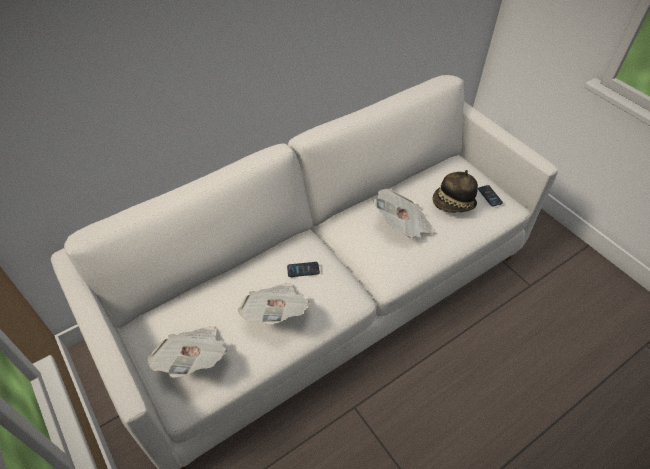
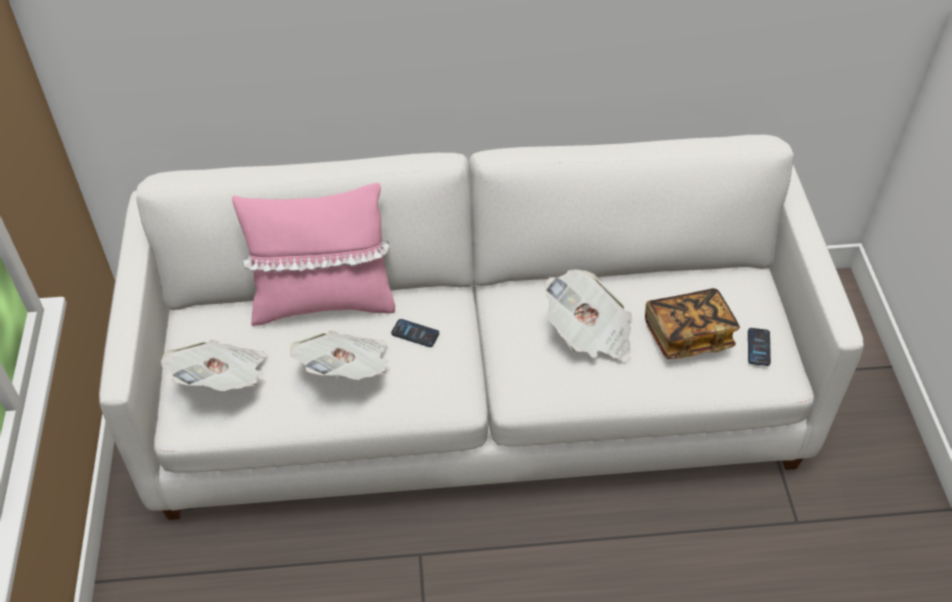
camera: 30 degrees right, 0 degrees up
(228, 275) = (323, 302): none -> pink pillow
(453, 204) = (687, 335): hat -> book

